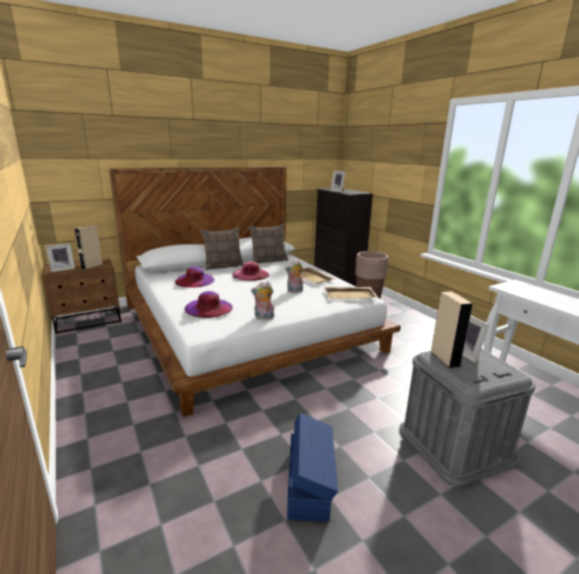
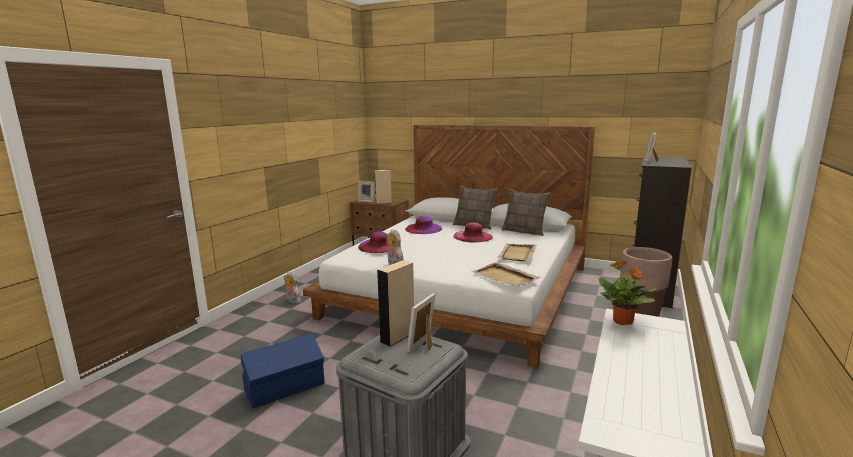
camera: 55 degrees right, 5 degrees down
(294, 291) = (470, 258): plush toy -> plush toy (292, 301)
(511, 289) = (623, 322): none -> potted plant

